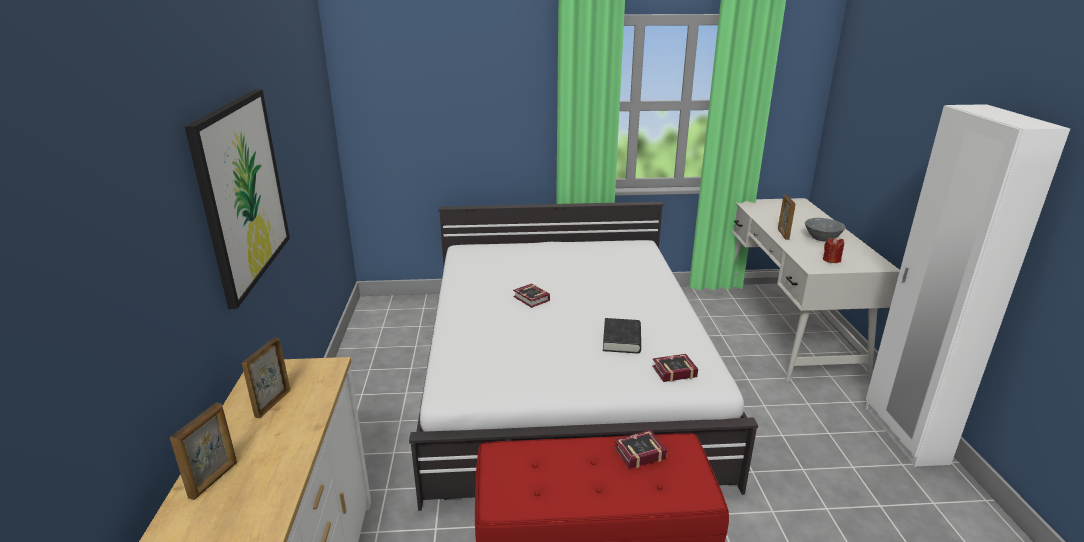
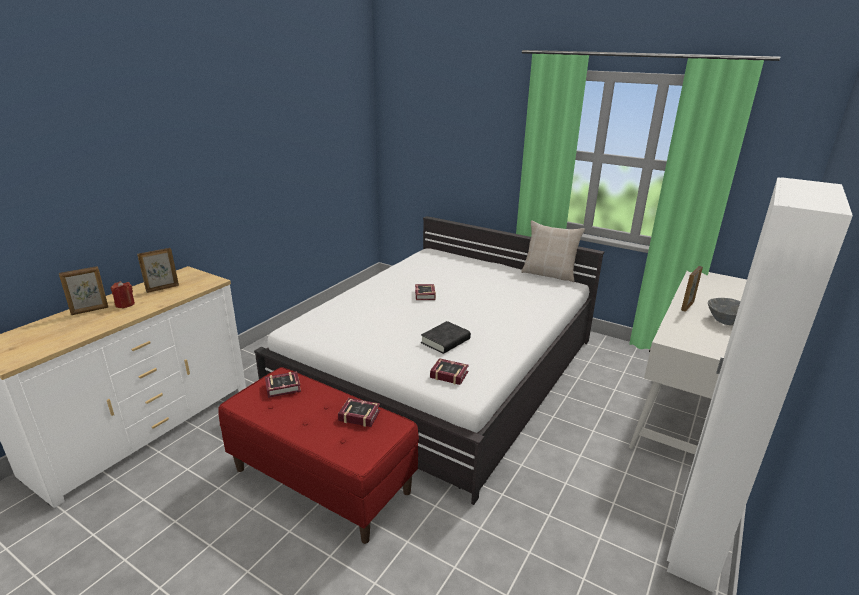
camera: 35 degrees right, 0 degrees up
(242, 192) = (215, 162): picture -> none
(523, 463) = (285, 388): none -> book
(610, 239) = (549, 274): none -> beige pillow
(831, 260) = (700, 339): red candle -> red candle (125, 304)

